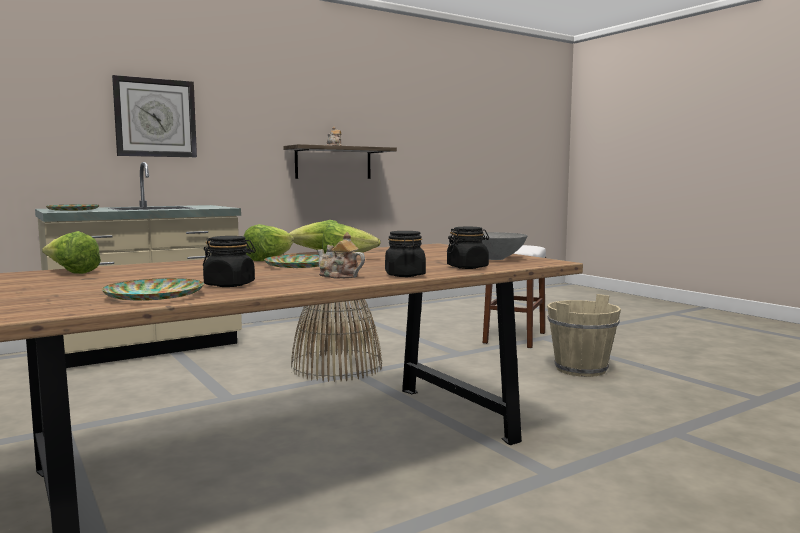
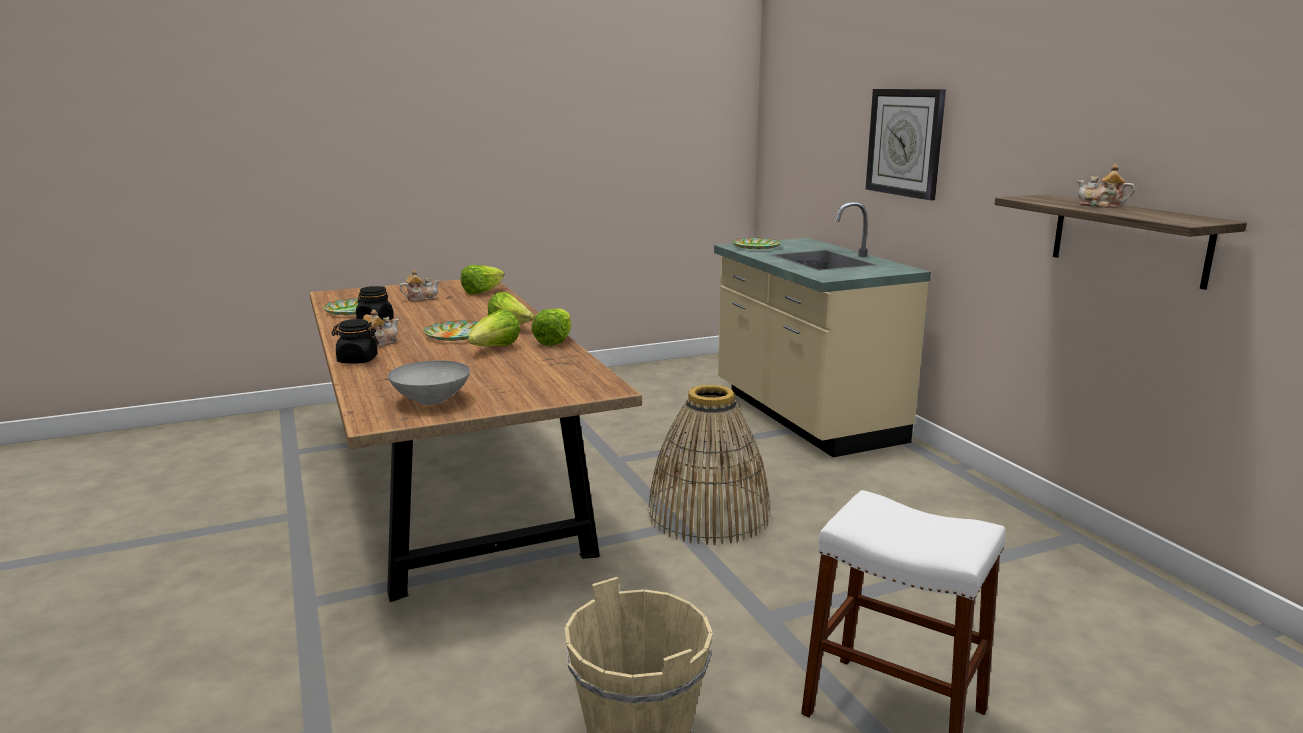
camera: 100 degrees right, 10 degrees up
(90, 284) = (421, 299): none -> teapot
(467, 267) = (377, 383): black jar -> none

